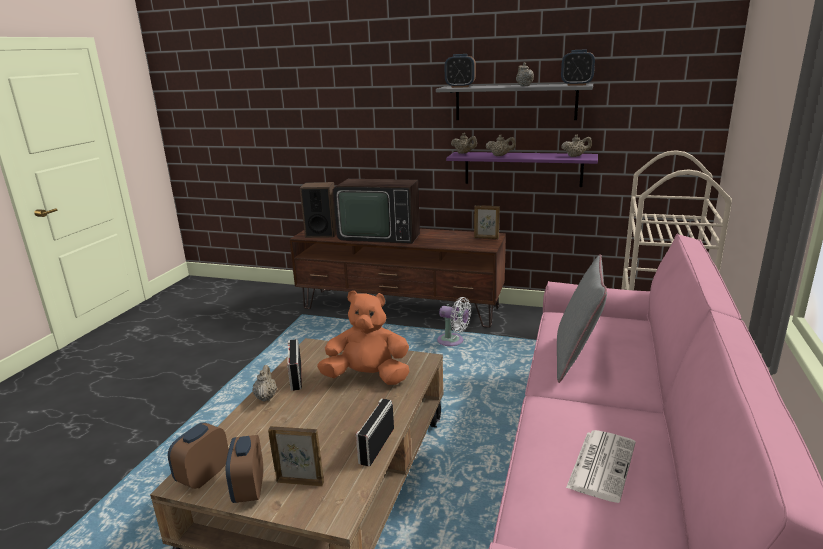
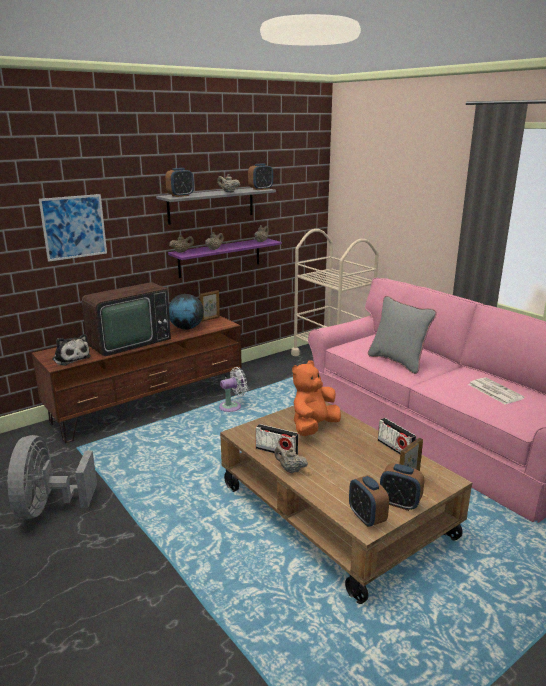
camera: 55 degrees left, 0 degrees up
(218, 343) = (48, 507): none -> grey fan
(321, 234) = (71, 358): speaker -> plush toy
(357, 112) = (74, 227): none -> picture
(446, 239) = (186, 328): none -> globe

